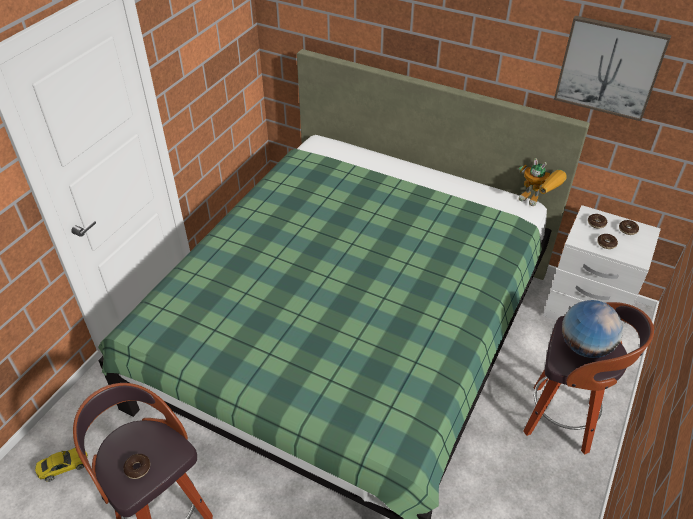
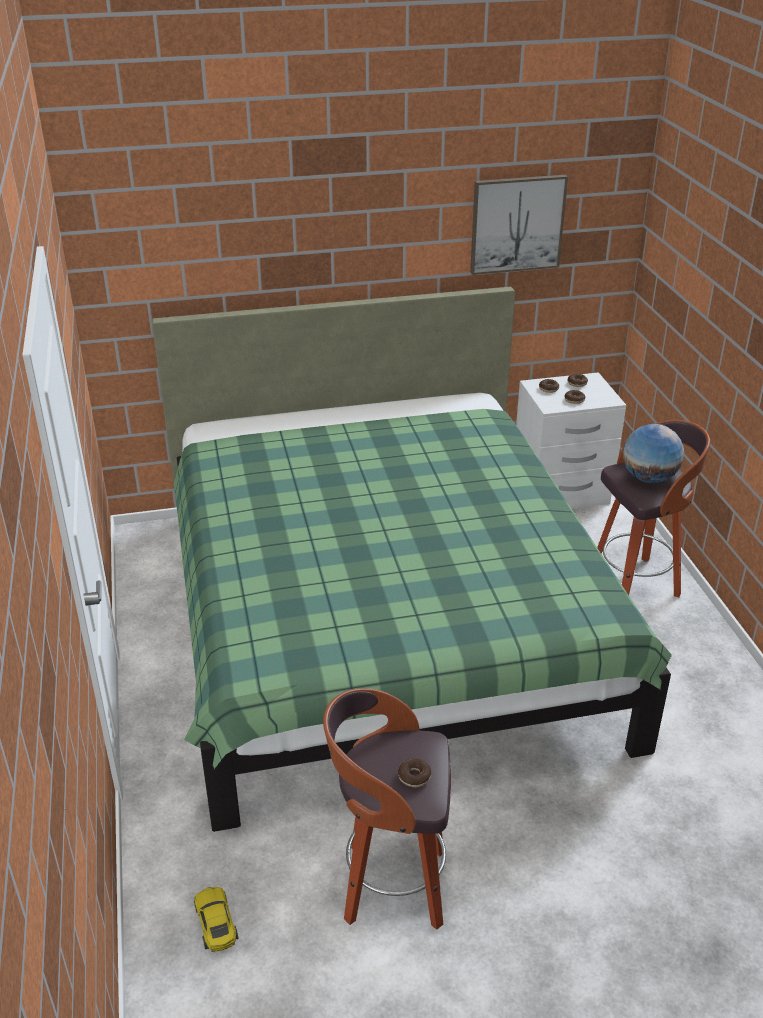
camera: 40 degrees left, 10 degrees down
(63, 466) = (216, 924): yellow toy car -> yellow toy car turned 45 degrees counterclockwise
(537, 201) = (484, 391): toy robot -> none

